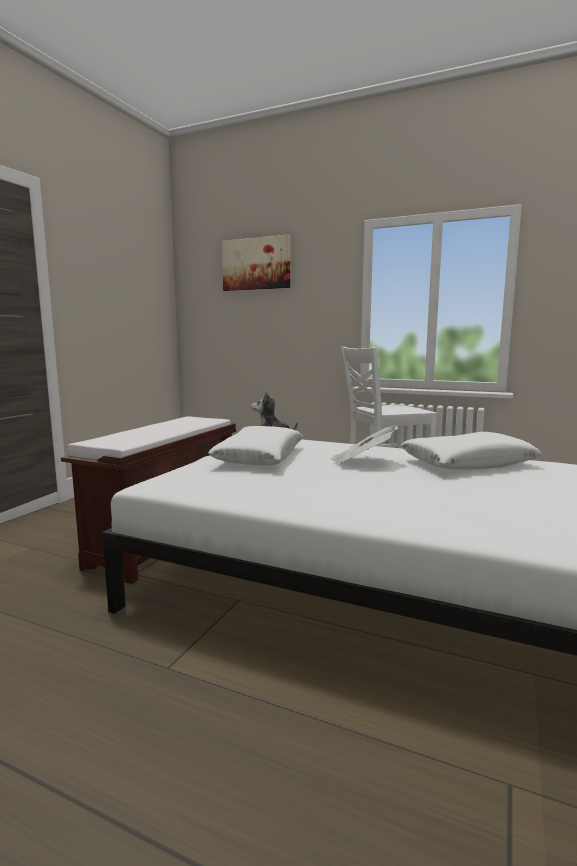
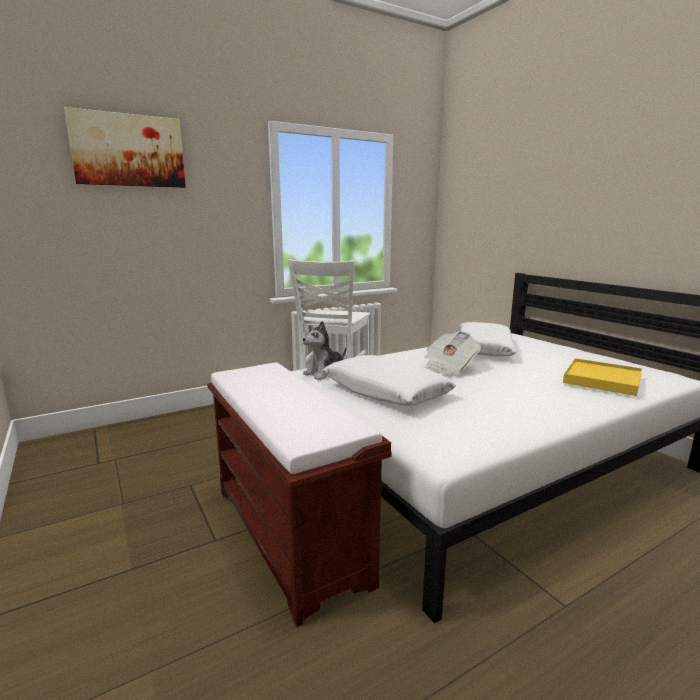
camera: 55 degrees left, 5 degrees up
(459, 511) = (602, 380): none -> yellow tray

